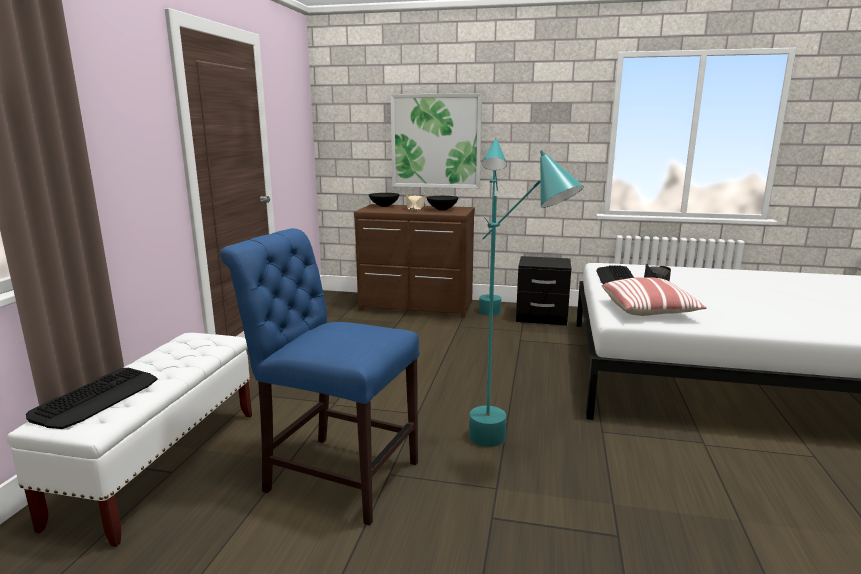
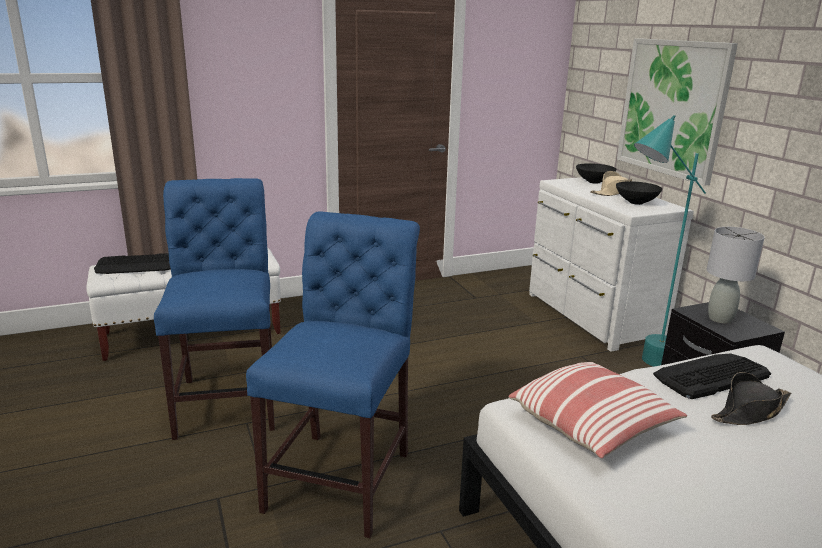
camera: 55 degrees right, 5 degrees up
(416, 306) = (591, 316): brown dresser -> white dresser
(512, 448) = (344, 475): turquoise floor lamp -> blue chair
(542, 262) = (720, 318): none -> grey table lamp

